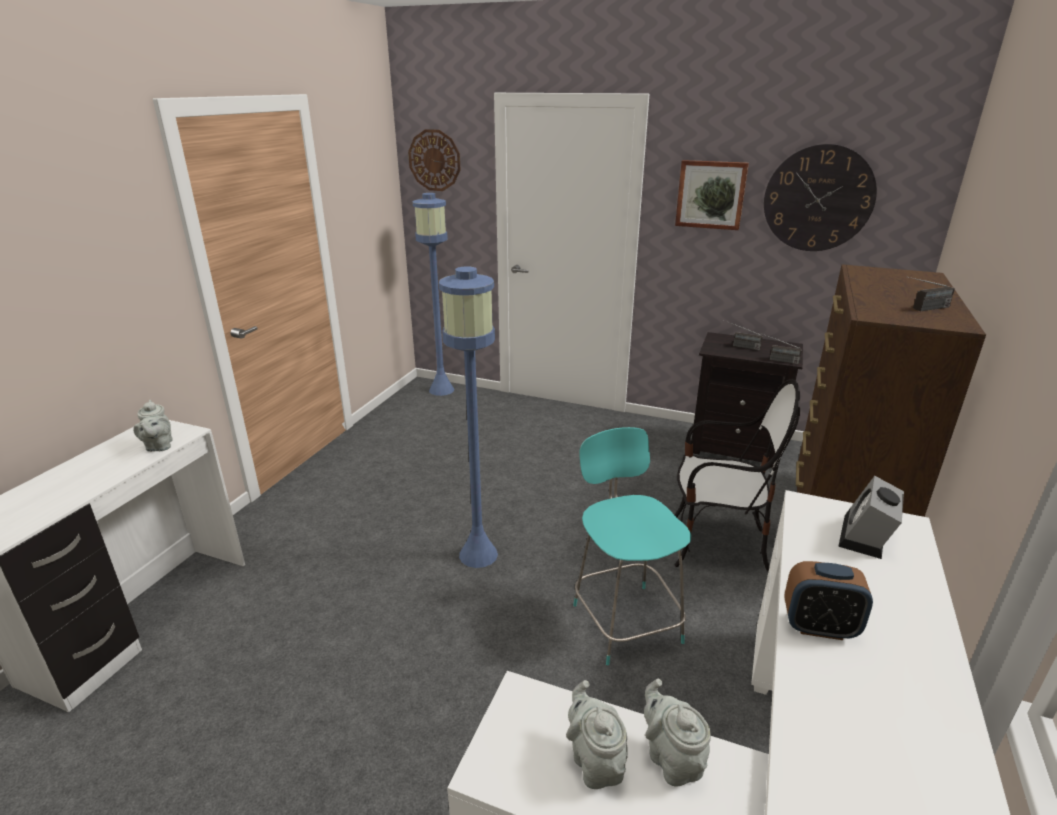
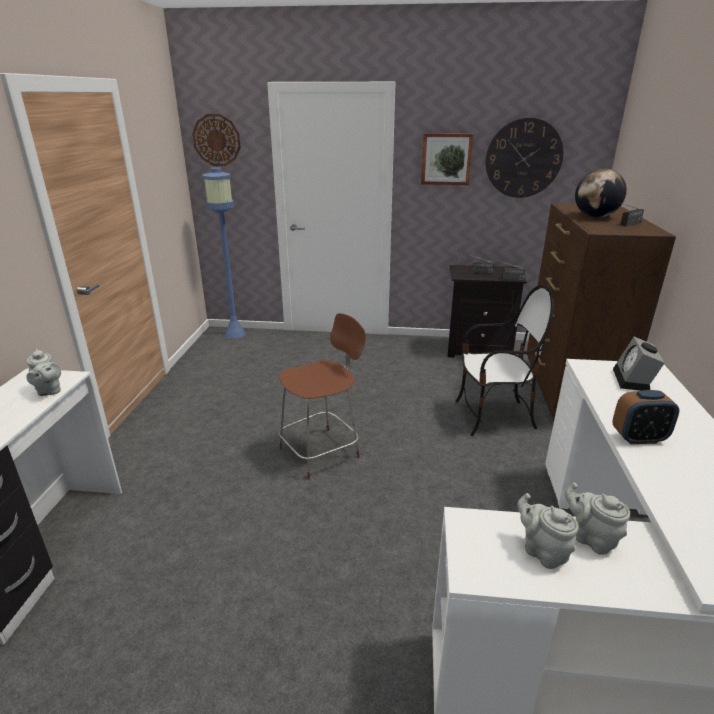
camera: 15 degrees left, 0 degrees up
(479, 555) = (321, 451): blue floor lamp -> brown chair
(625, 620) = (452, 478): turquoise chair -> none
(887, 291) = (595, 217): none -> globe

